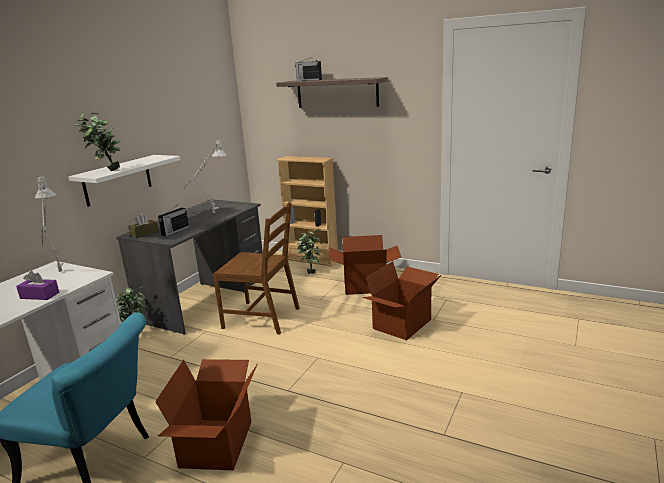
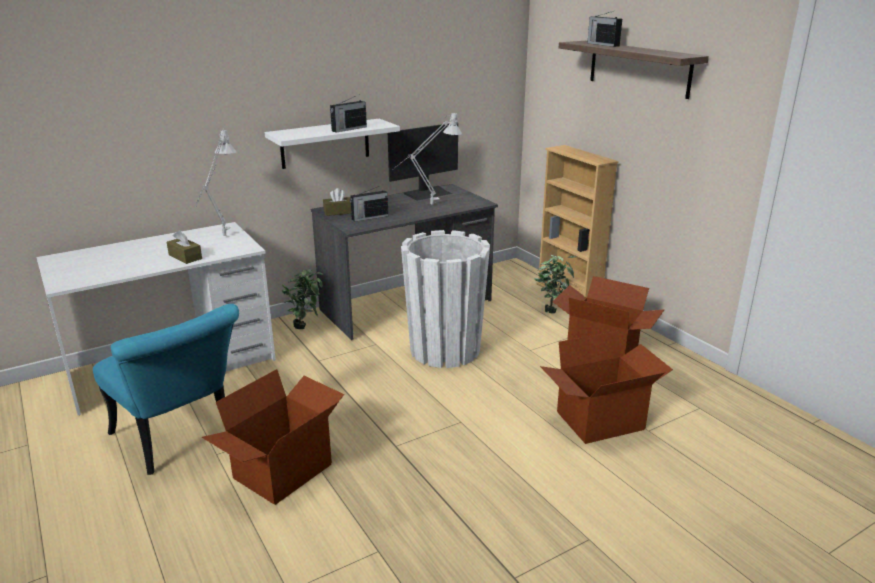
camera: 30 degrees right, 5 degrees up
(39, 295) = (185, 257): purple tissue box -> brown tissue box
(106, 171) = (302, 133): potted plant -> none
(142, 163) = (348, 129): none -> radio
(200, 208) = (427, 193): none -> monitor
(262, 317) = (445, 350): brown chair -> white planter

